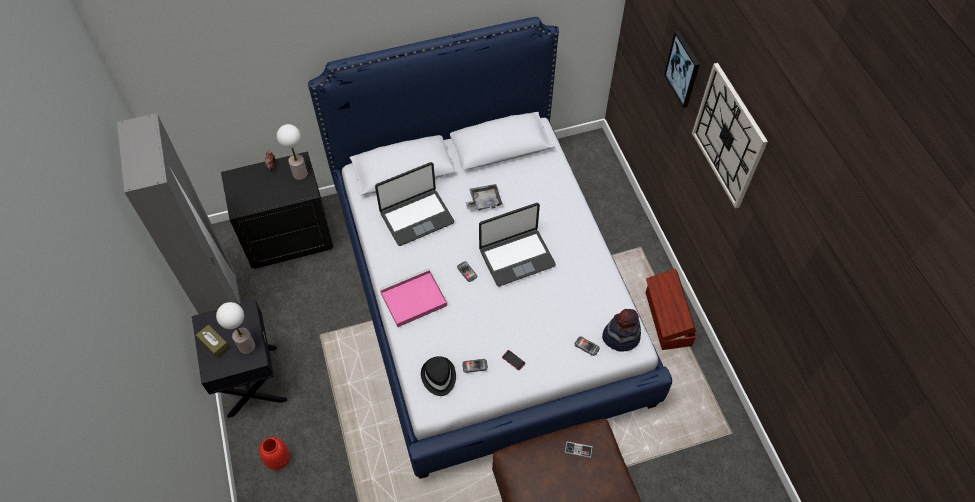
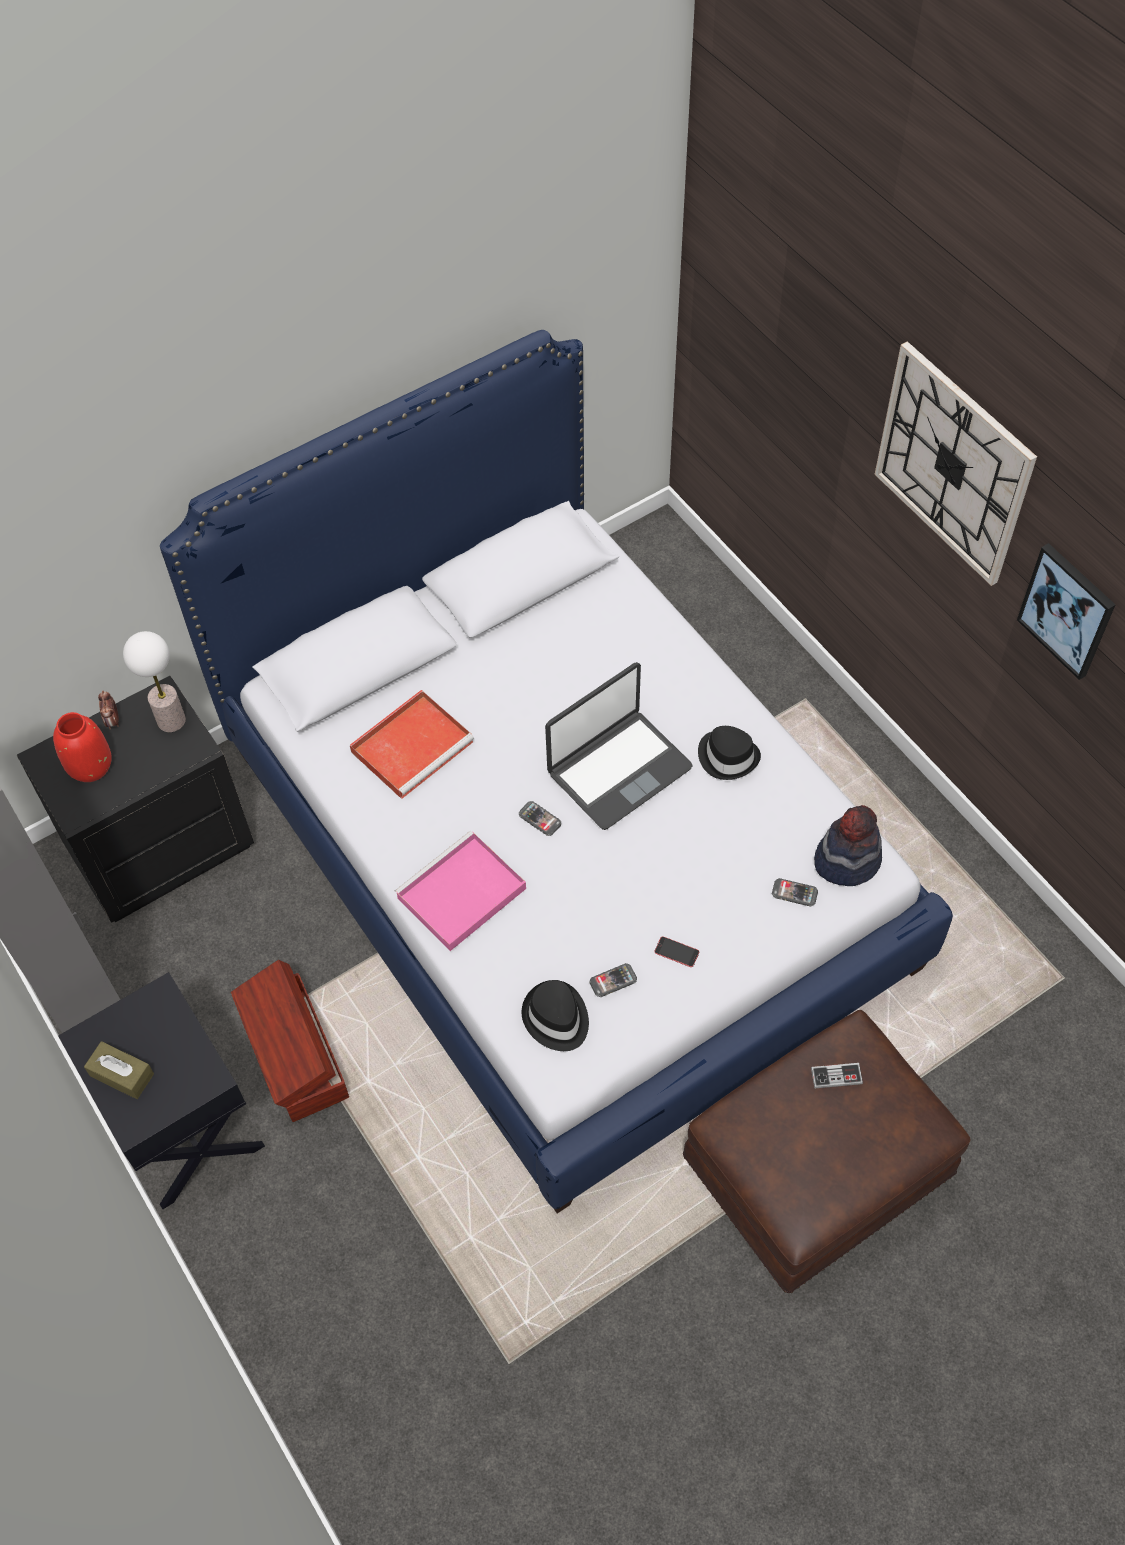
camera: 15 degrees left, 0 degrees up
(247, 346) = (185, 1061): table lamp -> none
(278, 459) = (285, 1255): red vase -> red vase (89, 766)
(416, 217) = (413, 745): laptop -> red tray
(484, 201) = (525, 685): grey tray -> none
(576, 265) = (728, 756): none -> black hat
(667, 319) = (892, 813): brown storage box -> brown storage box (296, 1057)
(683, 69) = (834, 365): picture -> picture (1067, 610)

